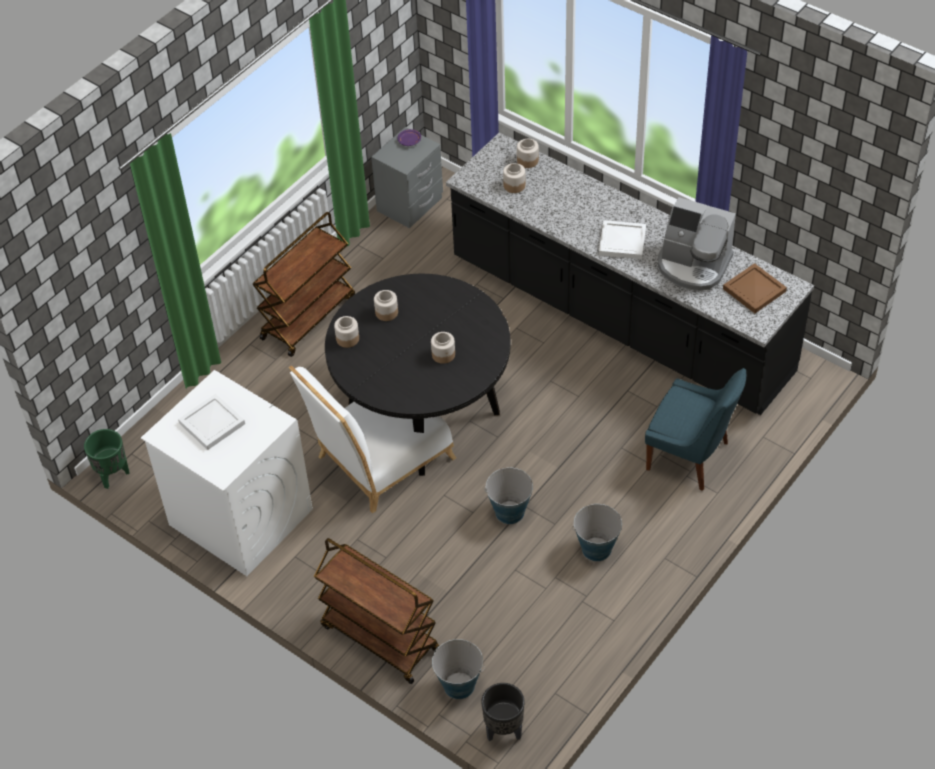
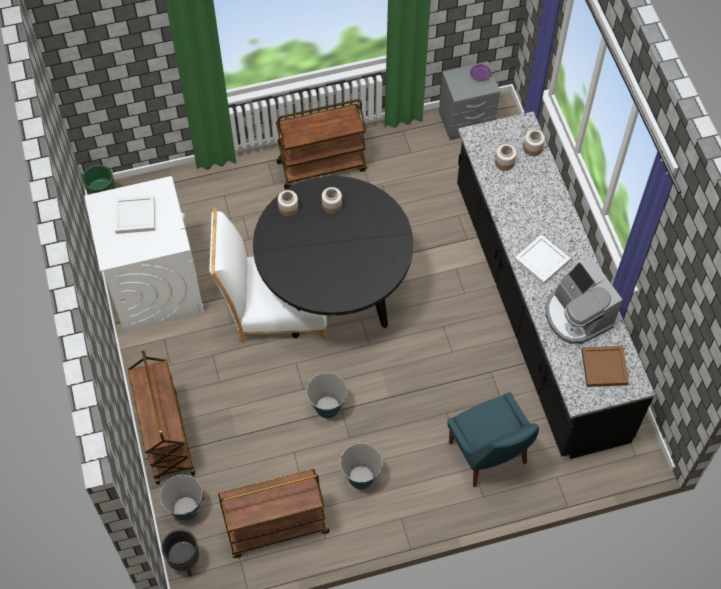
camera: 35 degrees right, 10 degrees up
(443, 355) = (341, 265): jar -> none
(560, 643) = (275, 528): none -> brown cart

